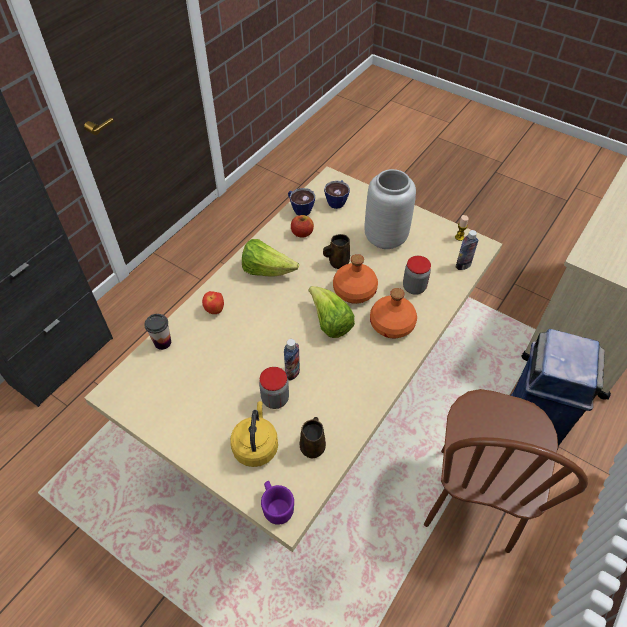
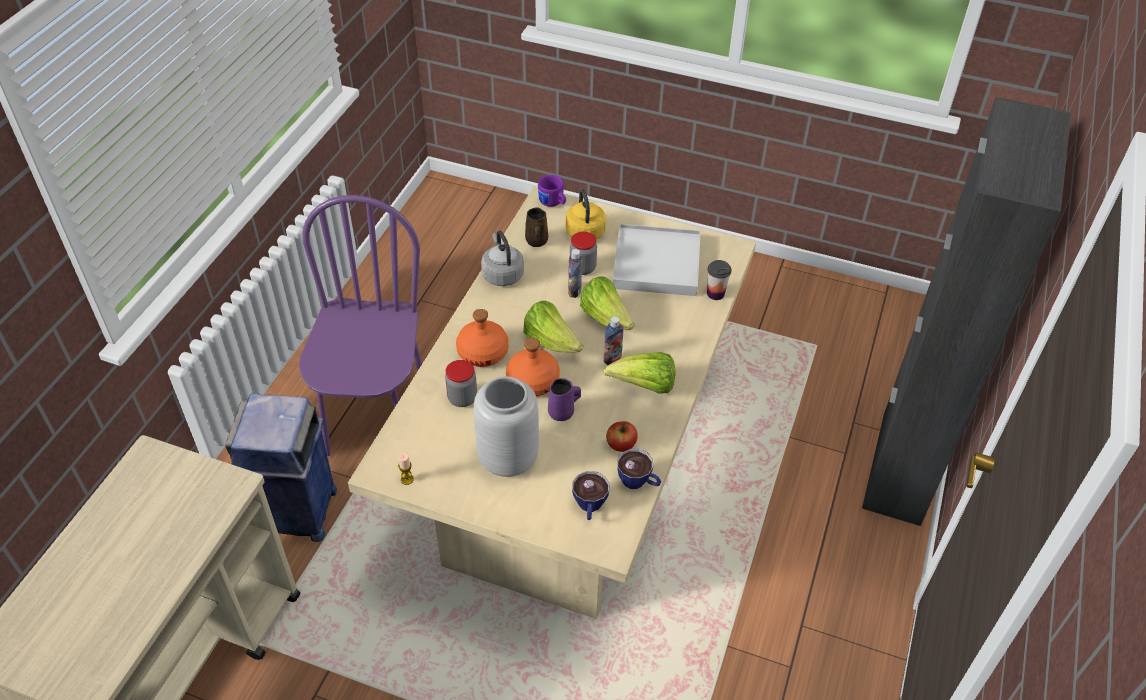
camera: 165 degrees right, 5 degrees down
(199, 389) = (656, 264): none -> white tray
(215, 310) = (680, 332): apple -> none
(274, 337) = (606, 318): none -> lettuce
(337, 262) = (562, 412): brown mug -> purple mug
(359, 408) = (502, 274): none -> grey kettle
(463, 265) = (402, 438): bottle -> bottle (612, 358)
(472, 498) = (376, 421): brown chair -> purple chair

